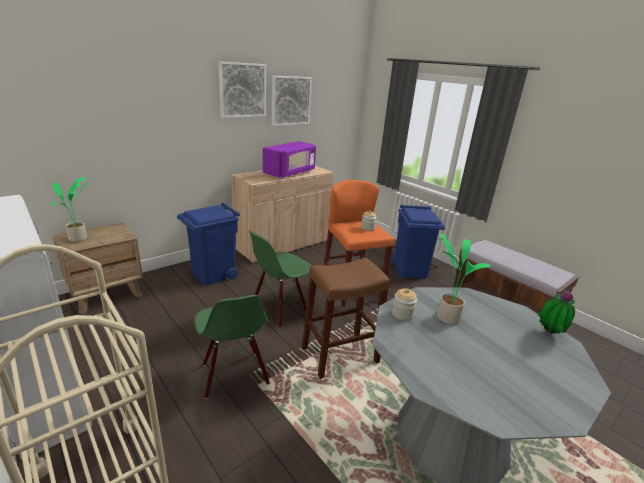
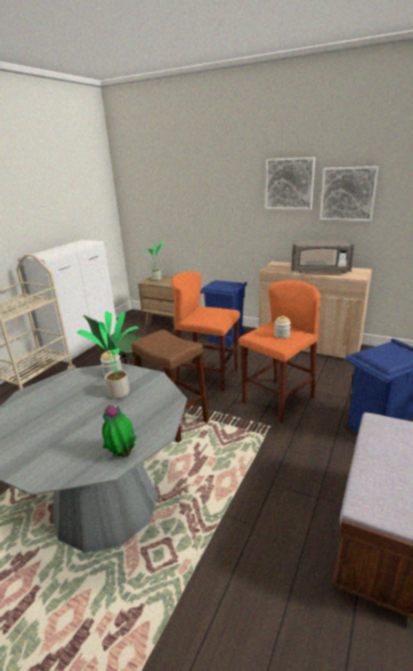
camera: 70 degrees right, 0 degrees up
(279, 309) = (208, 376): green chair -> orange stool
(290, 173) = (320, 270): purple microwave -> grey microwave

